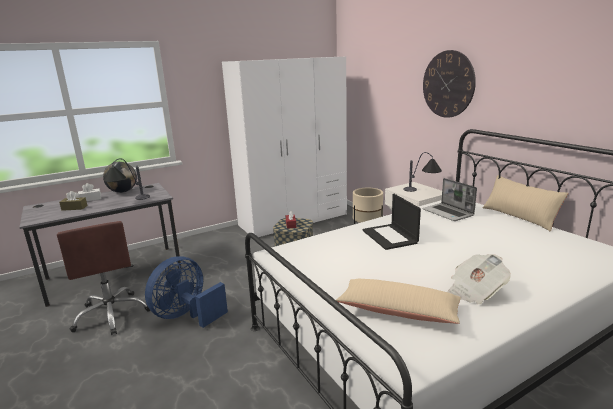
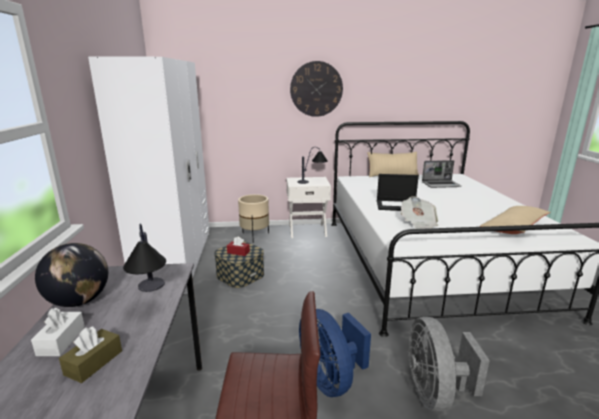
camera: 65 degrees left, 0 degrees up
(187, 368) = (435, 393): none -> grey fan
(448, 213) = (369, 184): laptop -> laptop (441, 184)
(474, 291) = (491, 207): newspaper -> newspaper (418, 223)

